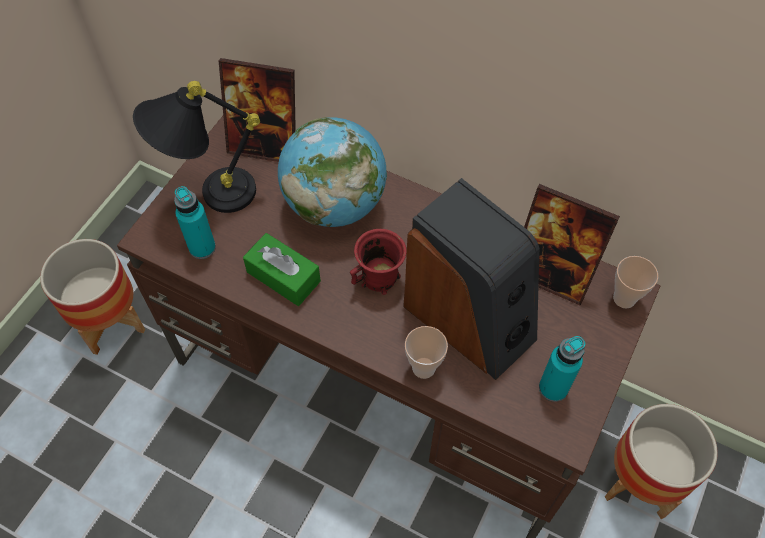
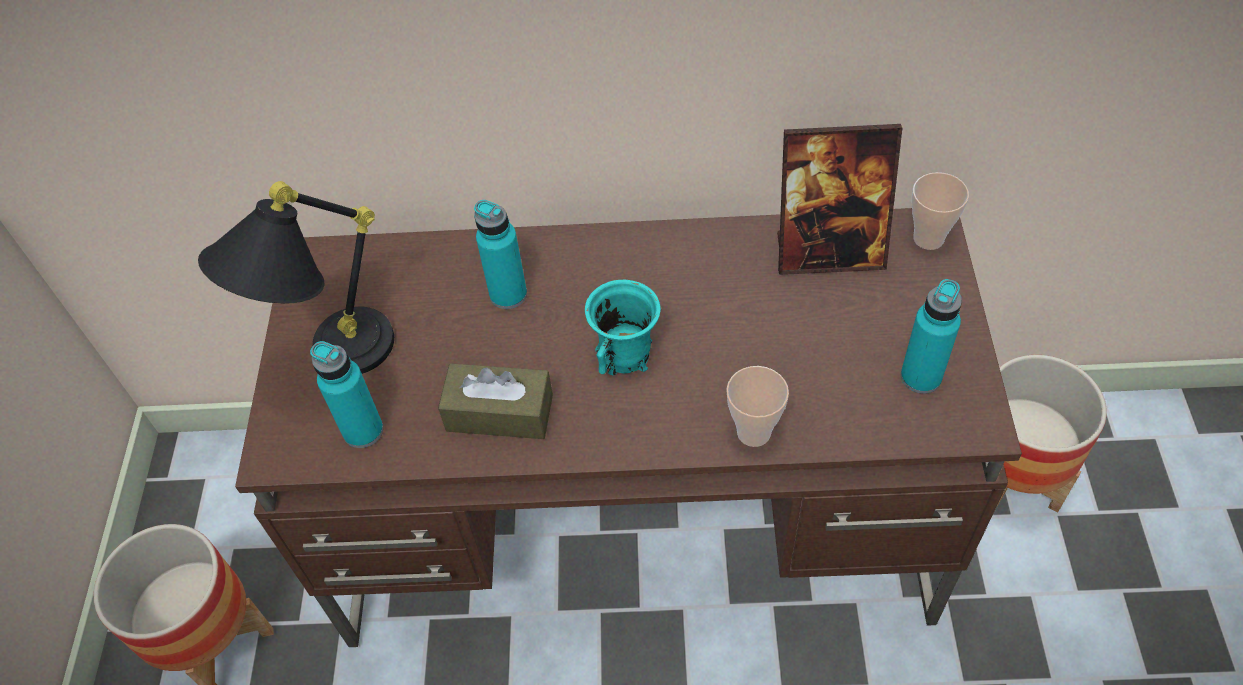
camera: 25 degrees left, 5 degrees down
(265, 146) = (367, 266): picture frame -> none
(283, 276) = (499, 413): green tissue box -> brown tissue box
(335, 204) = (508, 294): globe -> turquoise bottle
(380, 277) = (626, 353): red mug -> turquoise mug
(470, 319) = (770, 348): speaker -> none

